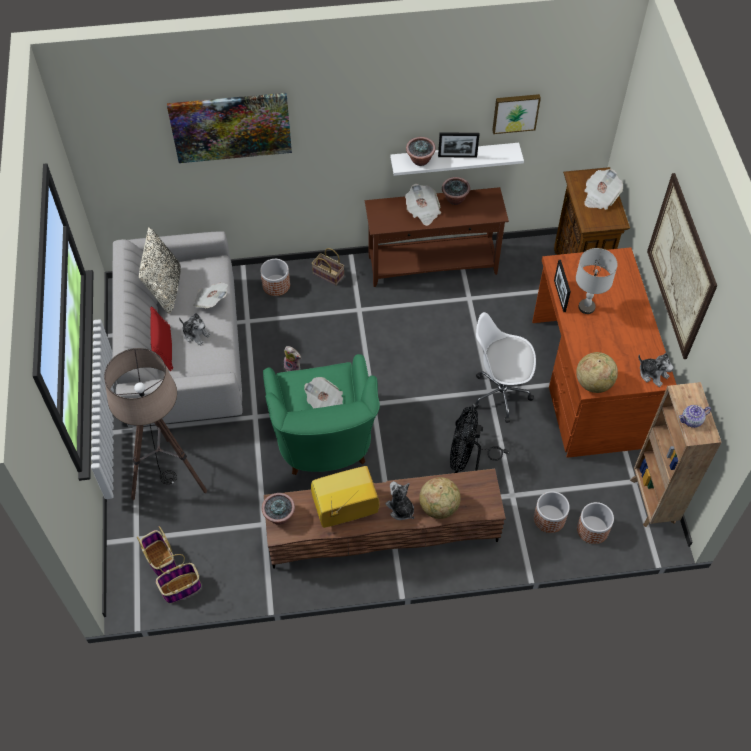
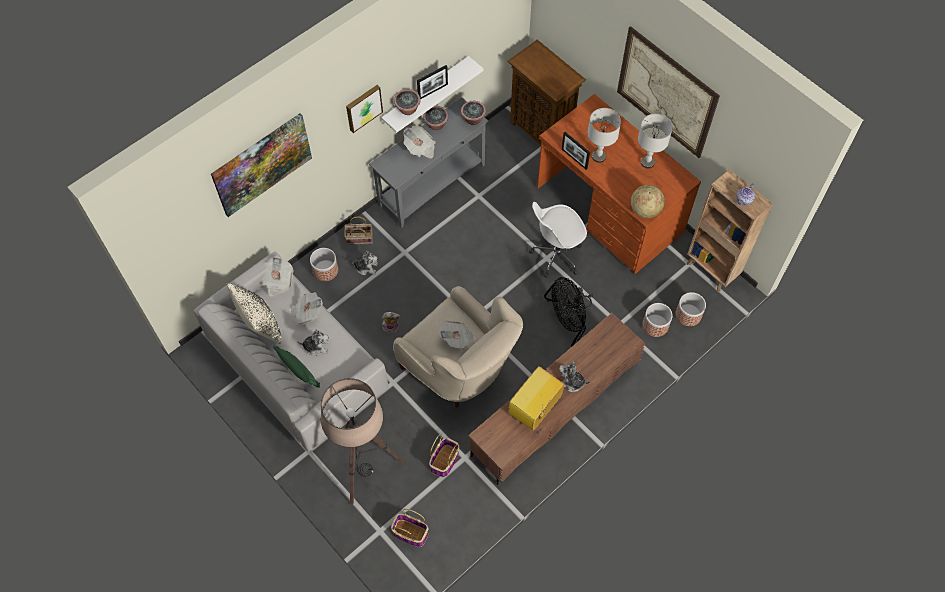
camera: 35 degrees left, 5 degrees up
(164, 348) = (299, 373): red pillow -> green pillow
(180, 588) = (443, 544): basket -> basket (444, 461)
(279, 516) = (492, 443): potted plant -> potted plant (473, 119)
(324, 443) = (460, 370): green armchair -> beige armchair
(433, 264) = (432, 184): brown console table -> grey console table
(439, 507) = (596, 364): globe -> none
(515, 112) = (463, 34): picture -> picture (363, 107)
(599, 197) = (548, 67): newspaper -> newspaper (278, 281)
(633, 339) = (647, 162): none -> grey table lamp
(652, 374) = (678, 180): plush toy -> plush toy (366, 267)

